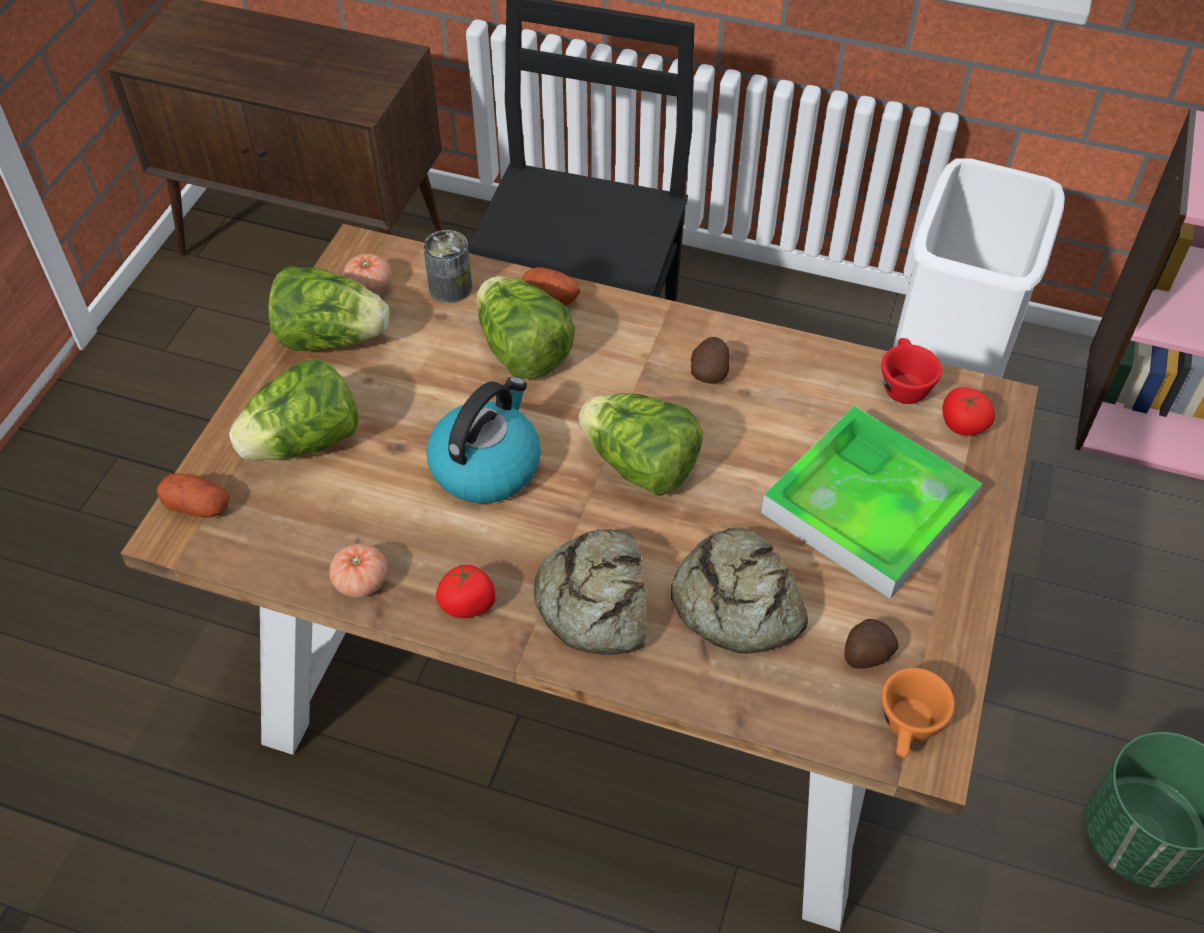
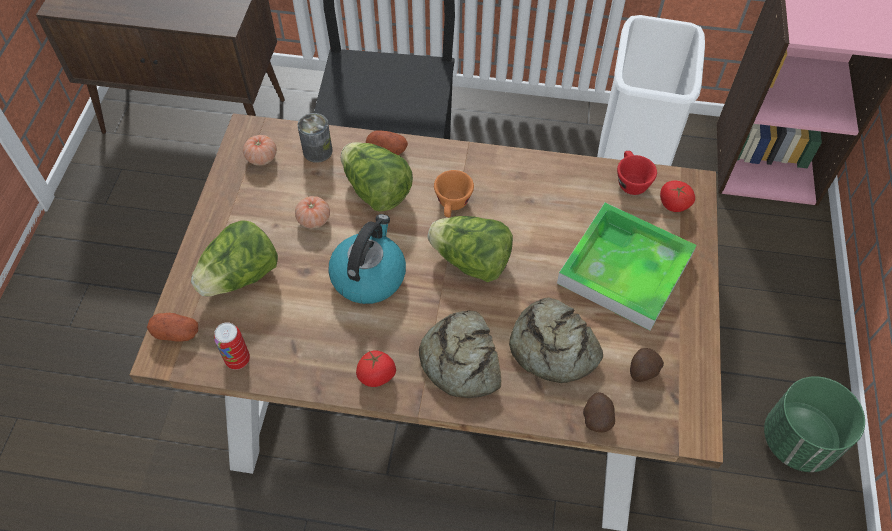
camera: 10 degrees left, 5 degrees up
(275, 554) = (238, 359): none -> can
(331, 338) = (243, 198): lettuce -> none
(361, 581) = (301, 370): tomato -> tomato (314, 219)
(709, 372) = (504, 189): potato -> potato (597, 417)
(908, 730) = (678, 417): orange cup -> orange cup (453, 205)

